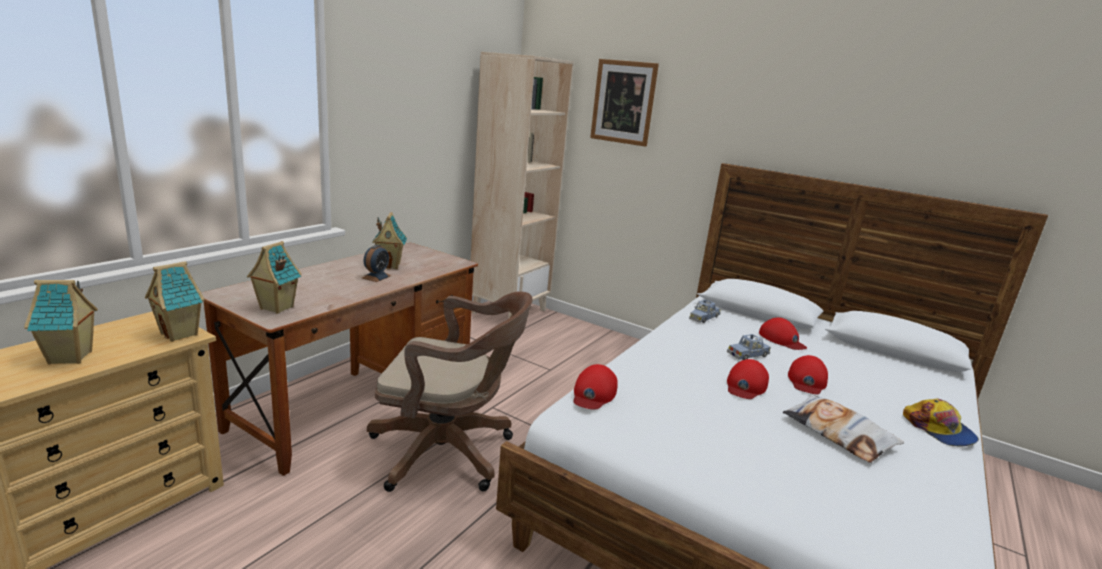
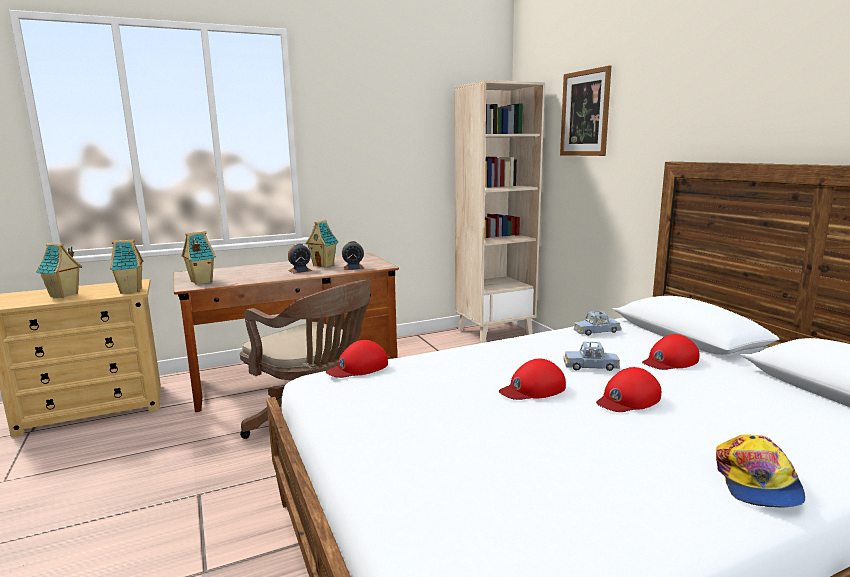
camera: 35 degrees right, 5 degrees down
(431, 267) = (353, 268): none -> alarm clock
(781, 339) = (669, 361): red cap -> red cap turned 60 degrees clockwise
(838, 434) = (577, 450): pillow -> none

